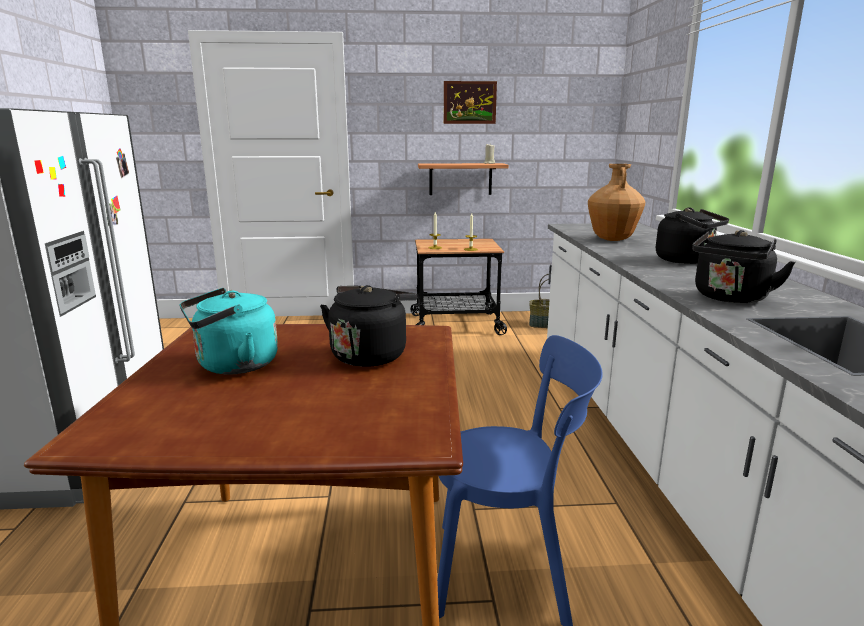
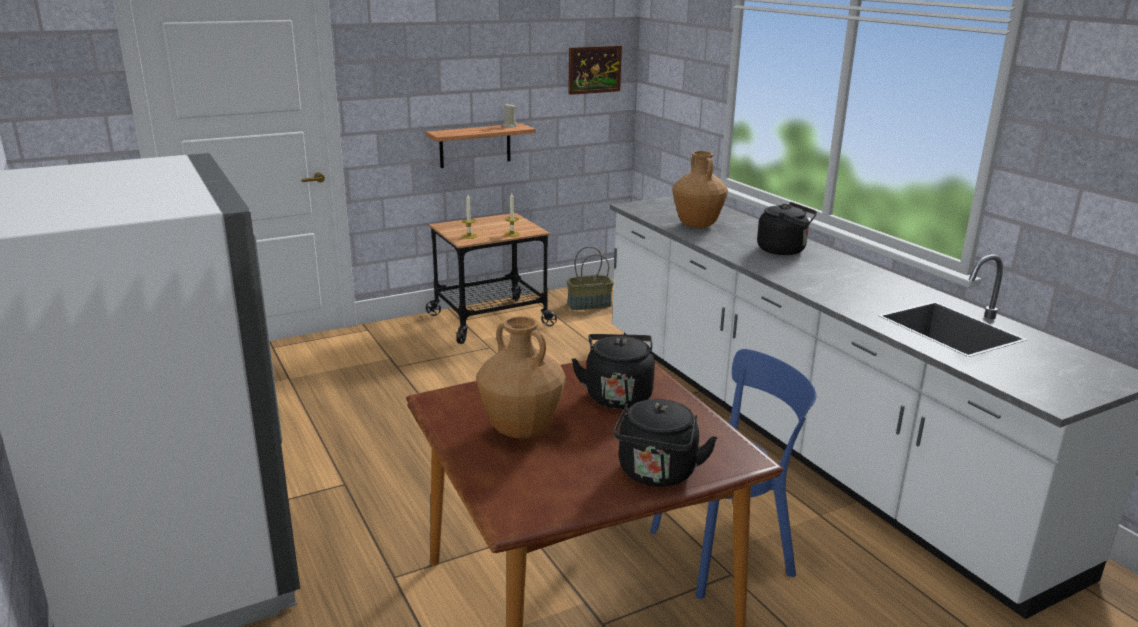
camera: 25 degrees left, 5 degrees up
(233, 366) = (520, 430): turquoise kettle -> brown vase
(469, 102) = (481, 55): picture -> picture (594, 69)
(730, 298) = (852, 295): black kettle -> black kettle (657, 475)

